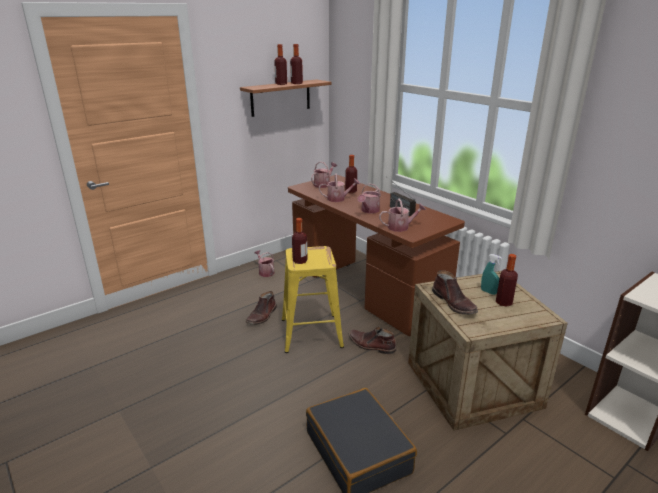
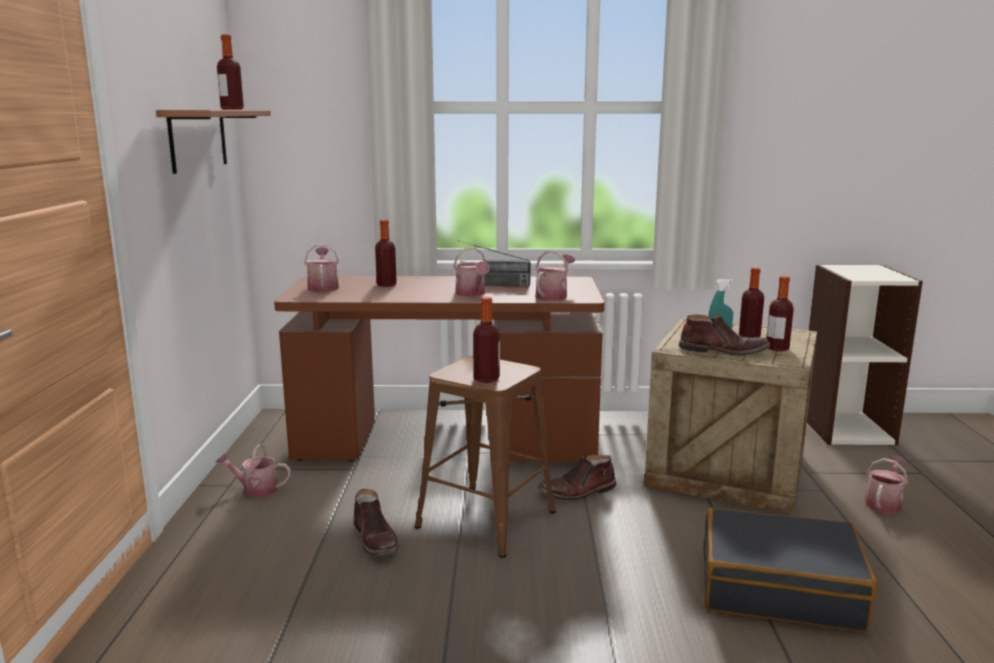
camera: 50 degrees left, 10 degrees down
(281, 84) = (210, 109): bottle -> bottle (777, 348)
(310, 333) = (485, 519): yellow stool -> brown stool
(338, 199) = (396, 294): watering can -> watering can (884, 503)

